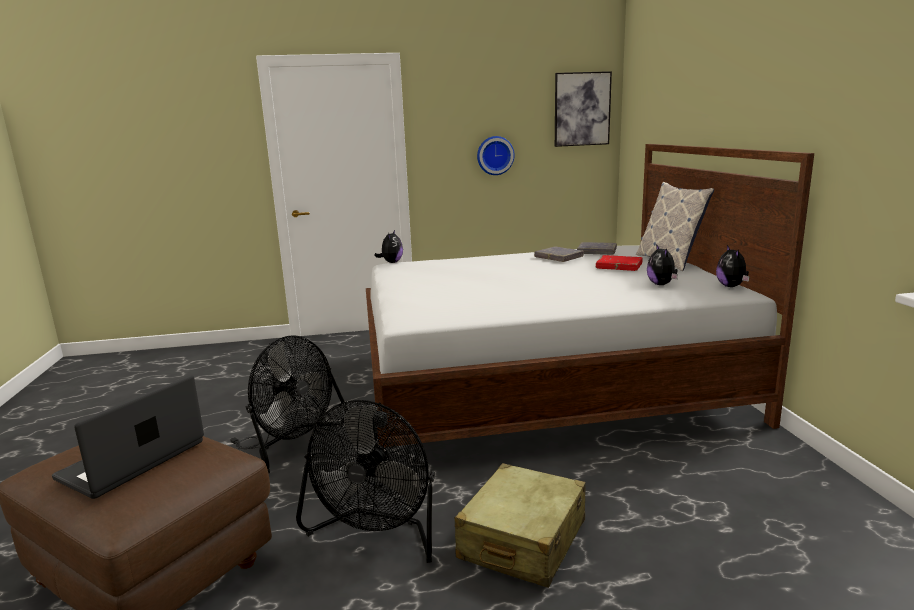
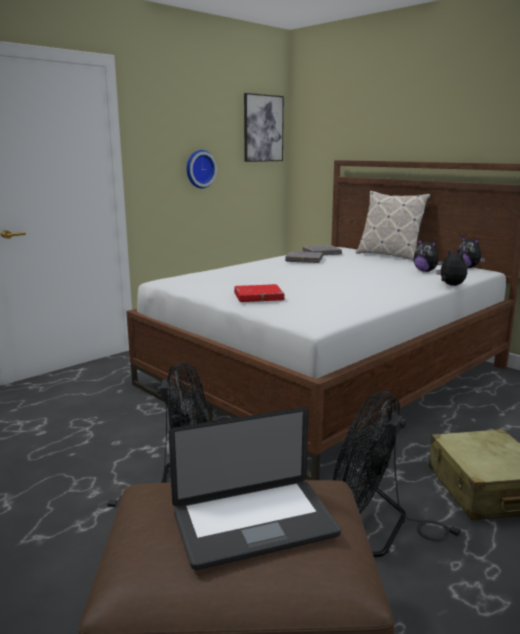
camera: 35 degrees left, 0 degrees up
(132, 460) = (254, 524): laptop -> laptop turned 105 degrees counterclockwise
(375, 529) = (377, 527): black fan -> black fan turned 135 degrees clockwise
(391, 262) = (159, 279): plush toy -> plush toy (450, 285)
(619, 266) = (365, 262): red book -> red book (258, 297)

